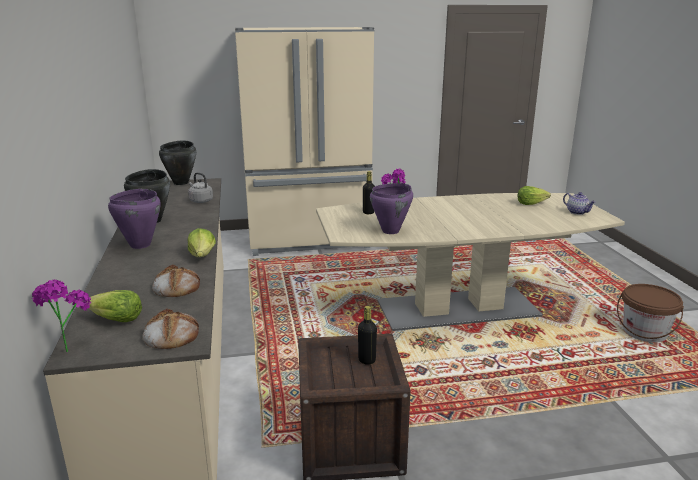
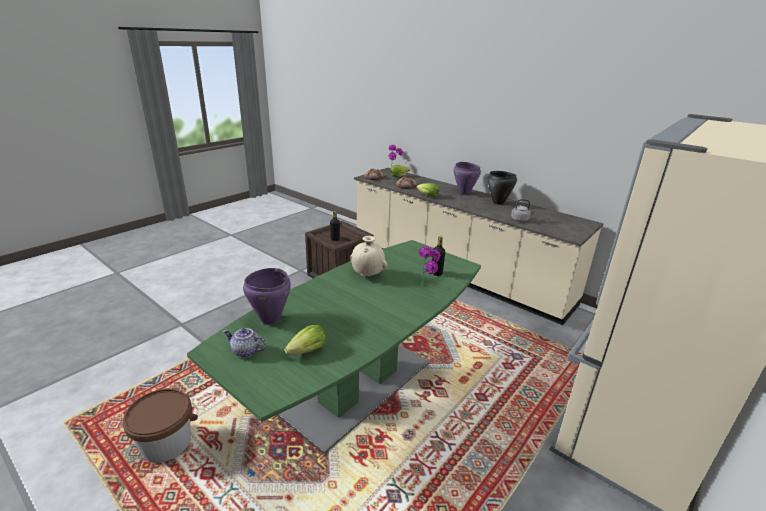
camera: 140 degrees right, 5 degrees up
(181, 183) = (581, 229): black cooking pot -> none
(391, 231) = (390, 259): purple cooking pot -> purple cooking pot (270, 319)
(434, 226) = (368, 275): none -> beige vase
(458, 308) = (358, 387): beige dining table -> green dining table

